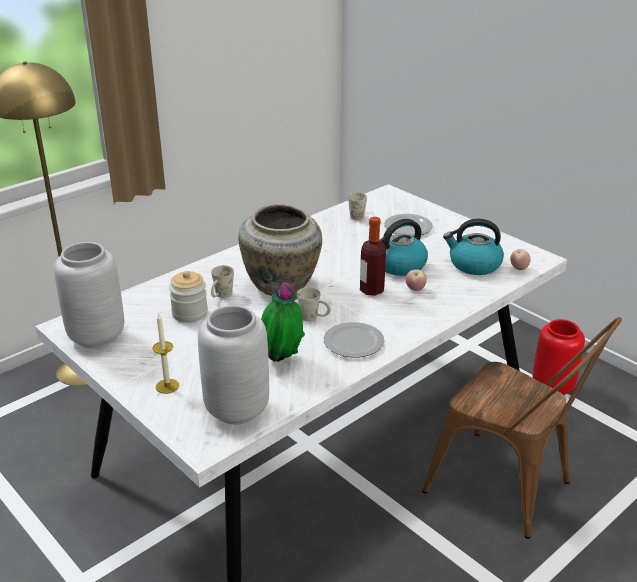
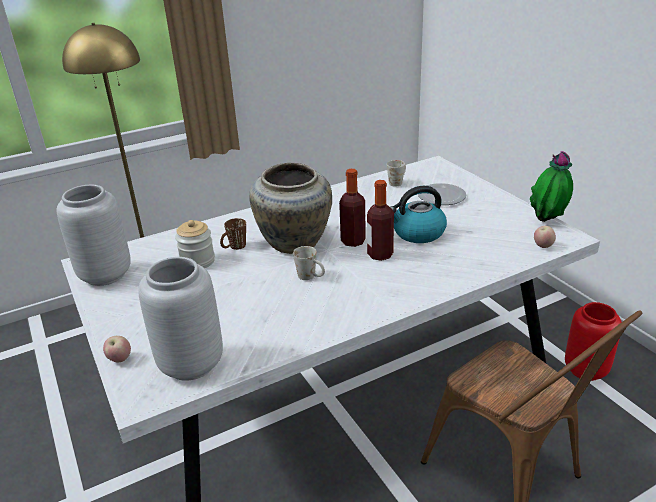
camera: 15 degrees right, 0 degrees up
(167, 386) = (139, 331): candle -> none
(221, 296) = (234, 248): white mug -> brown mug
(282, 361) = (259, 318): potted plant -> potted plant (547, 222)
(339, 279) = (353, 241): none -> bottle
(354, 342) = (340, 307): plate -> none
(415, 289) = (424, 258): apple -> apple (120, 359)
(474, 265) = (495, 238): kettle -> none

